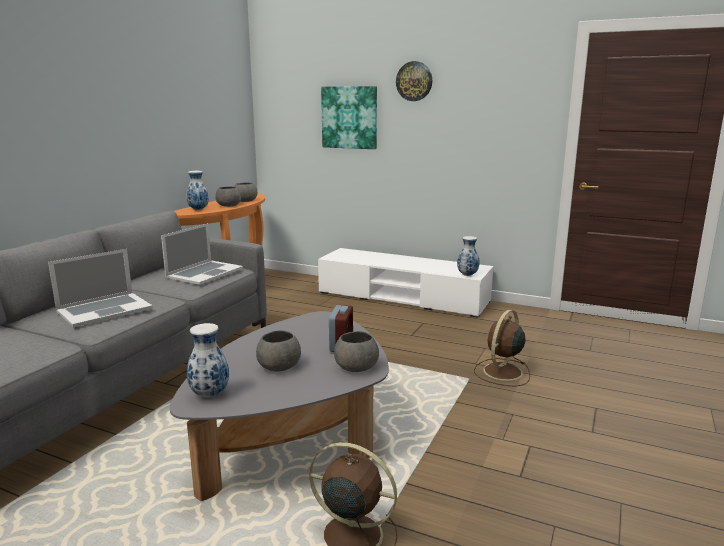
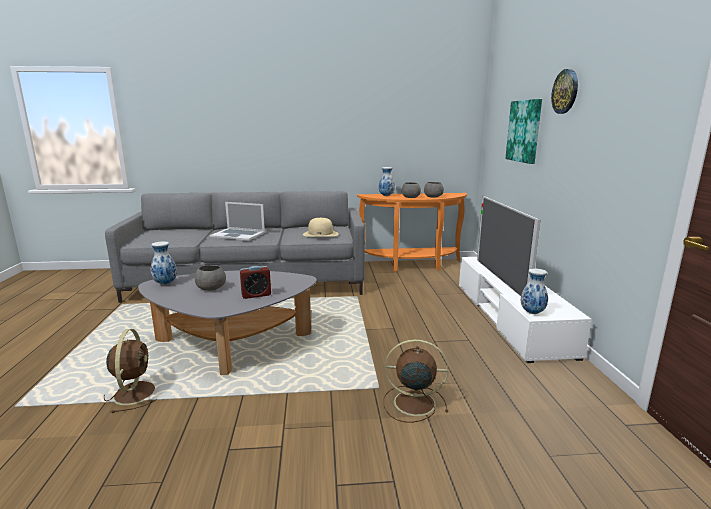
camera: 60 degrees right, 0 degrees up
(204, 273) = (320, 234): laptop -> beige hat
(355, 367) = (222, 306): grey bowl -> none
(390, 263) = (499, 278): none -> television

